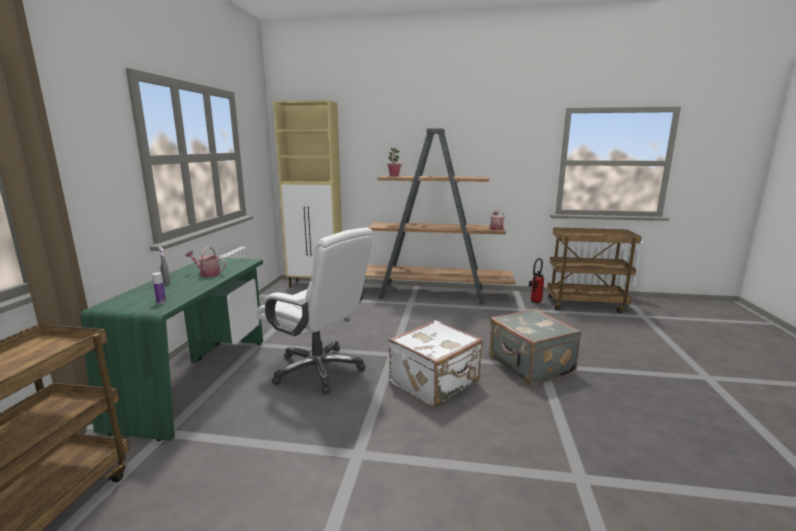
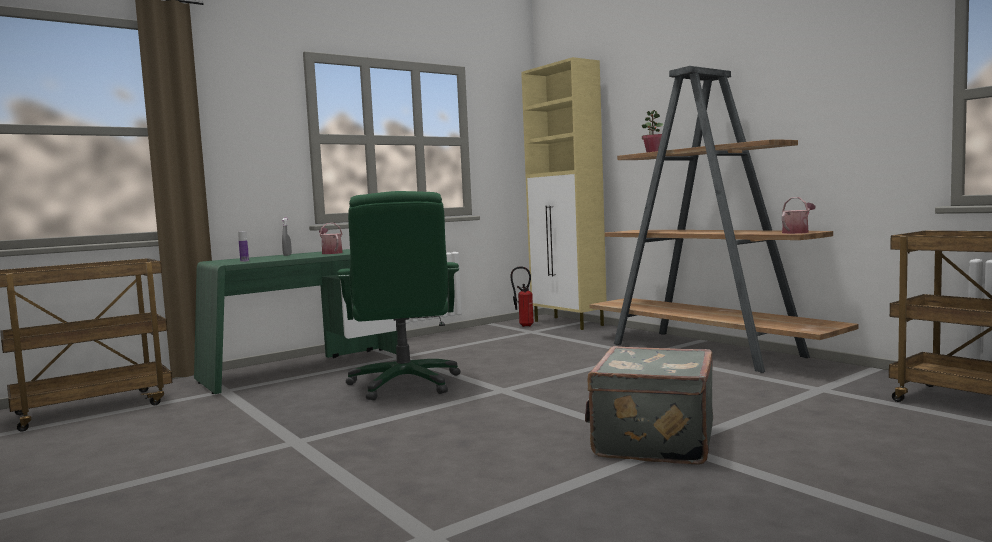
camera: 45 degrees right, 10 degrees down
(319, 370) = (405, 384): white office chair -> green office chair
(435, 383) = (486, 422): white suitcase -> none
(534, 302) = (874, 385): fire extinguisher -> fire extinguisher (524, 325)

